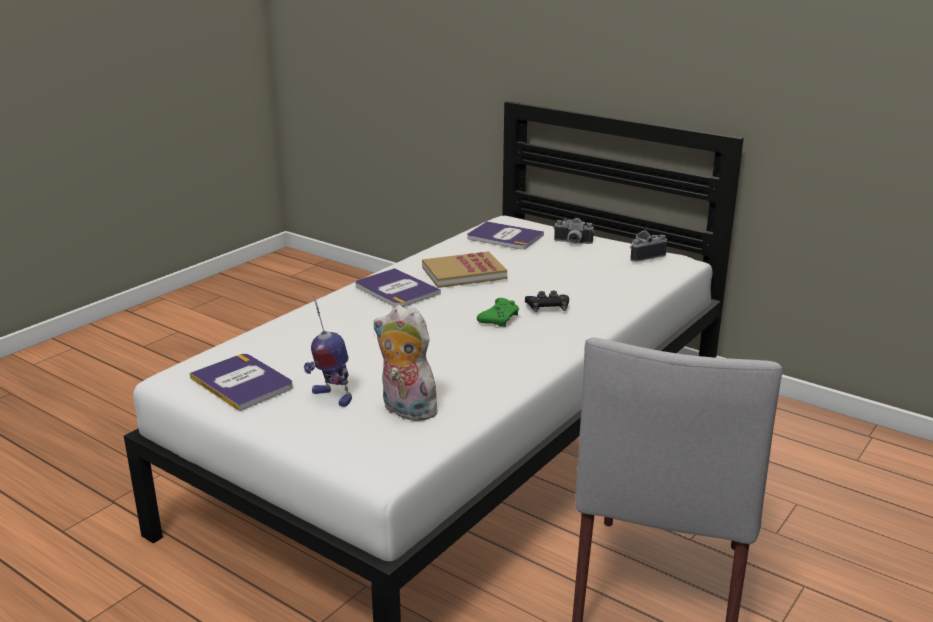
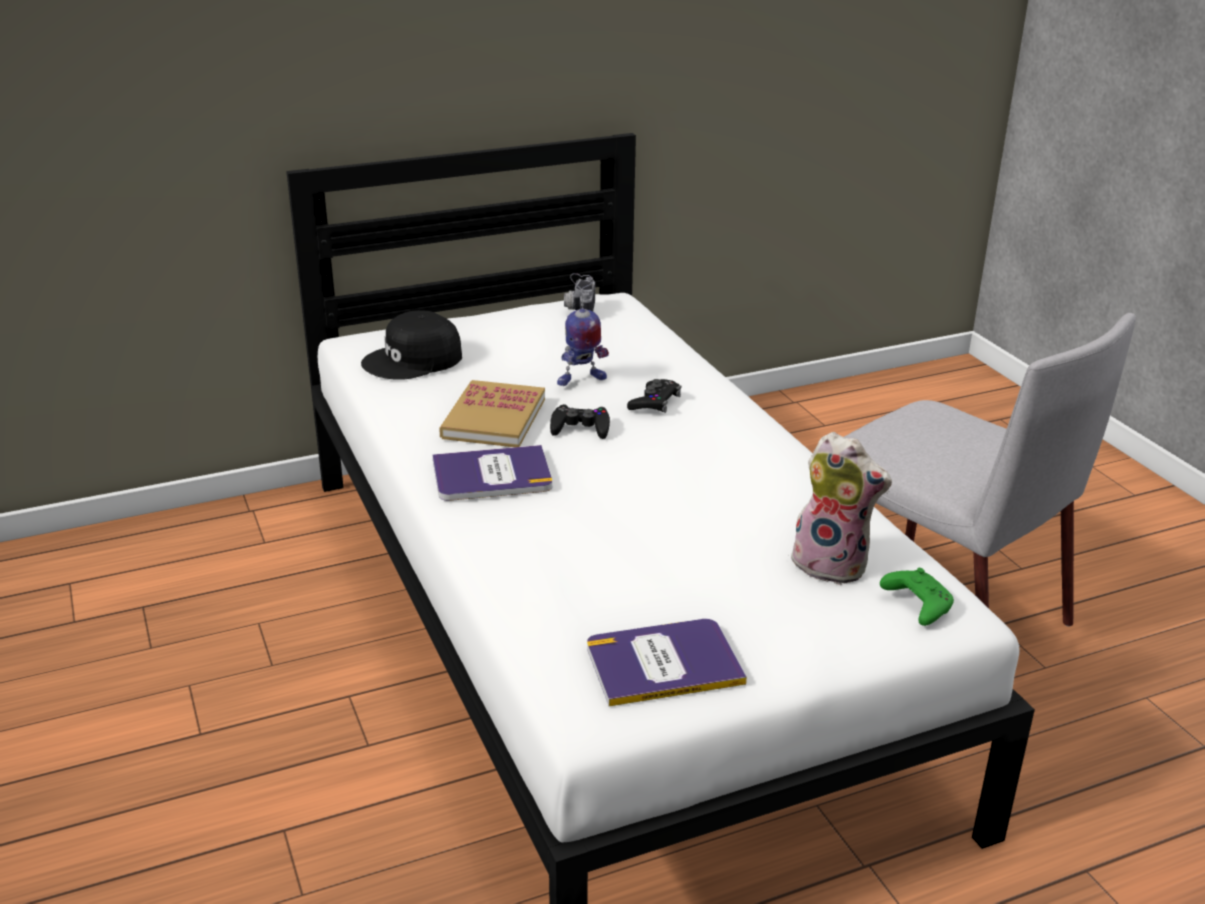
camera: 60 degrees left, 5 degrees up
(331, 397) = (758, 605): toy robot -> toy robot (580, 380)
(405, 411) = (833, 564): plush toy -> plush toy turned 120 degrees counterclockwise
(482, 295) = (580, 428): none -> black game controller
(499, 319) = (656, 438): green game controller -> green game controller (916, 605)
(504, 237) = (414, 360): book -> black cap
(572, 243) = (487, 331): camera -> none

